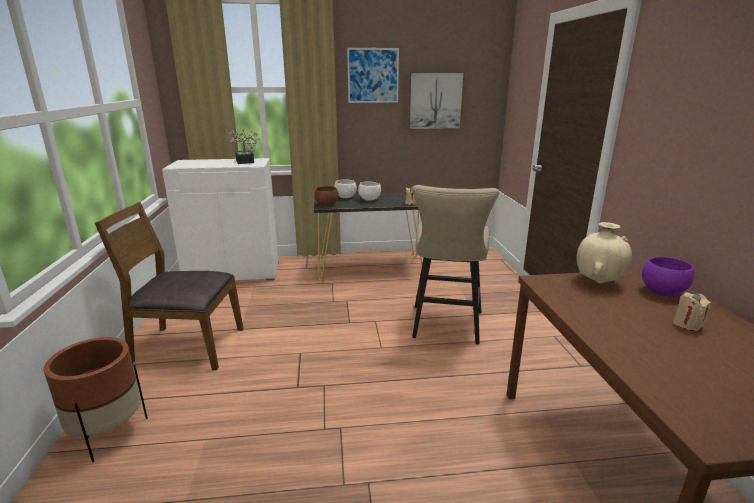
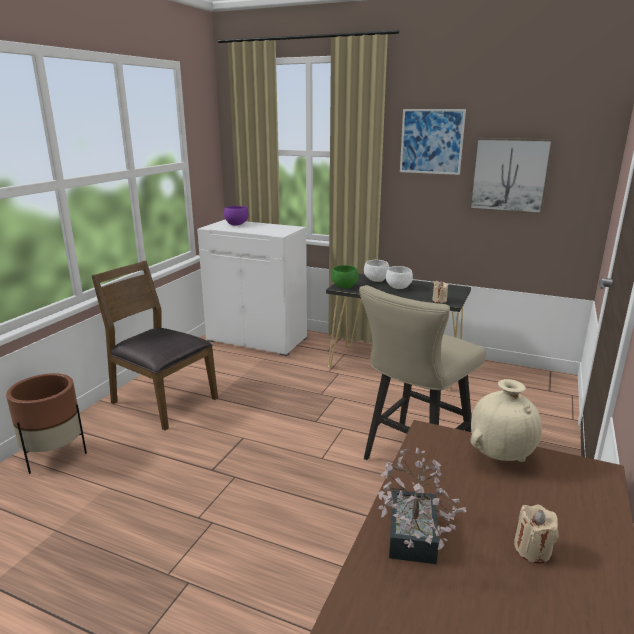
camera: 30 degrees right, 0 degrees up
(245, 162) = (275, 229): potted plant -> potted plant (411, 542)
(327, 205) = (345, 287): brown bowl -> green bowl
(661, 292) = (571, 497): purple bowl -> purple bowl (236, 224)

